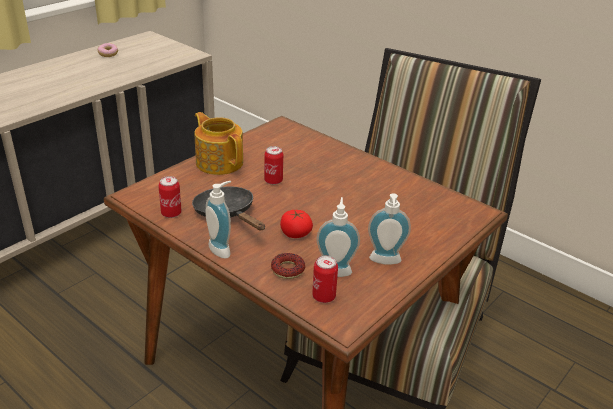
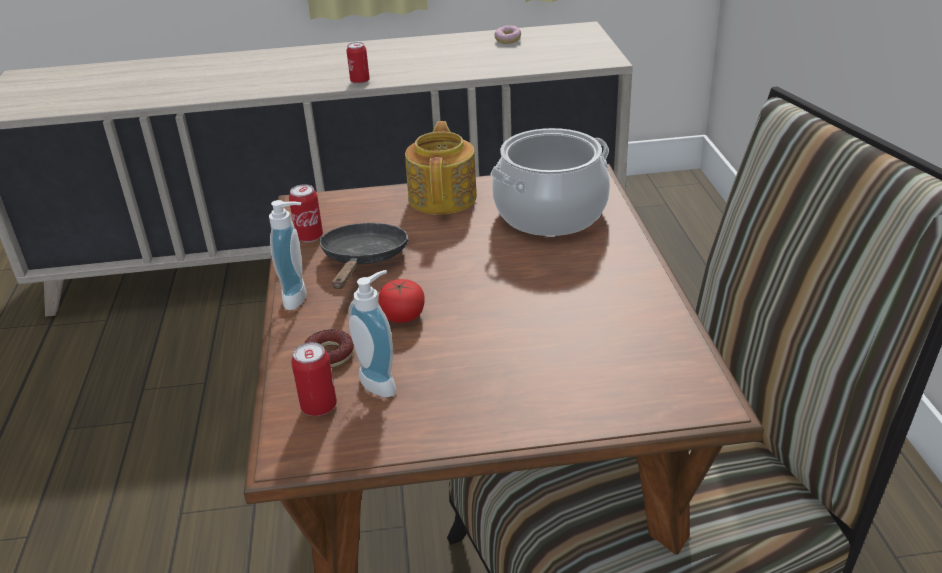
camera: 45 degrees right, 0 degrees up
(273, 181) = (472, 242): can -> can (360, 81)
(291, 151) = (550, 213): none -> cooking pot
(385, 262) = (455, 403): soap dispenser -> none

